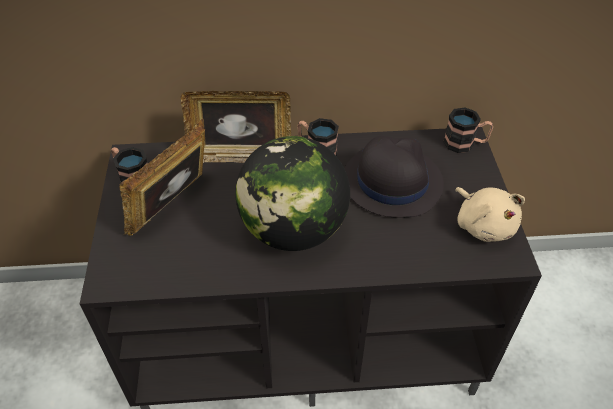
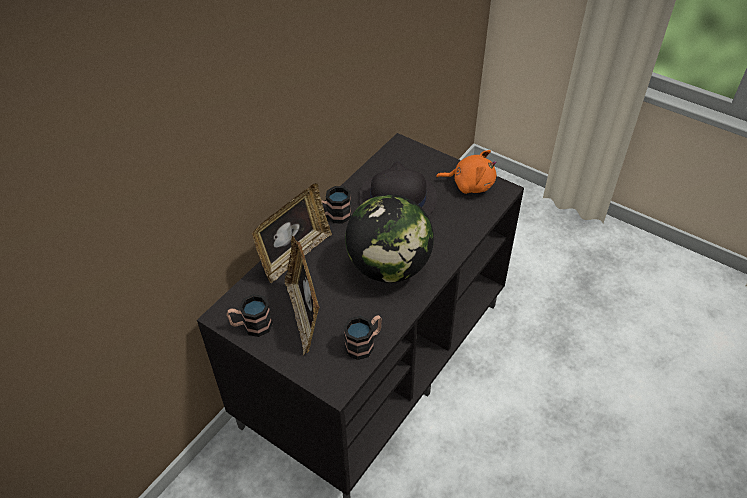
camera: 50 degrees left, 0 degrees up
(465, 144) = (403, 148): mug -> mug (364, 343)
(483, 225) = (470, 184): beige plush toy -> orange plush toy

